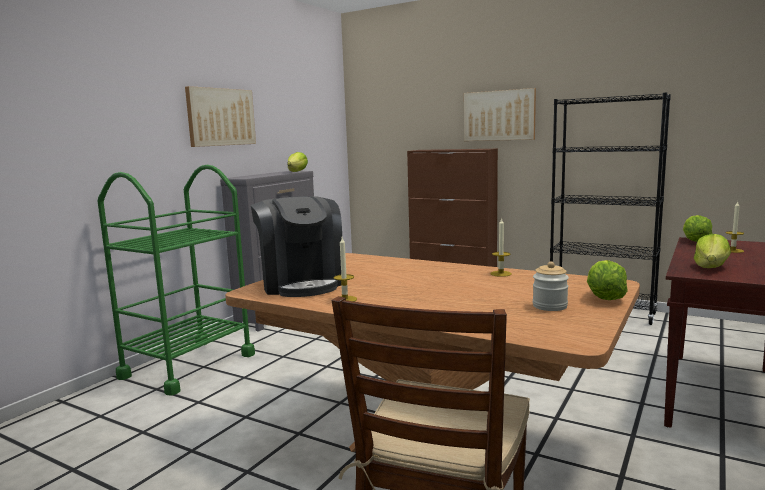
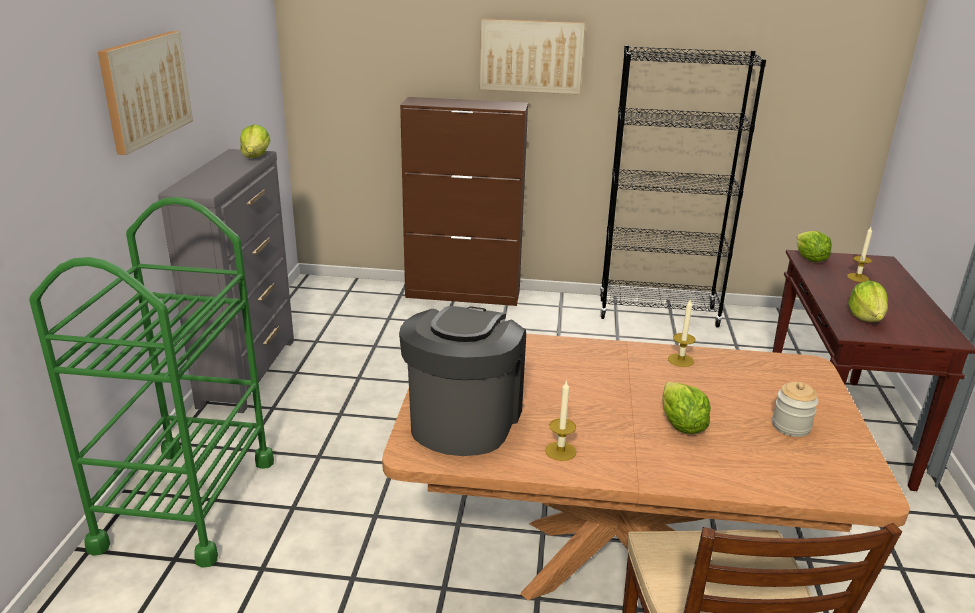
camera: 25 degrees left, 15 degrees up
(301, 283) = (464, 419): coffee machine -> coffee machine turned 120 degrees counterclockwise
(604, 298) = (826, 400): lettuce -> lettuce (681, 425)

